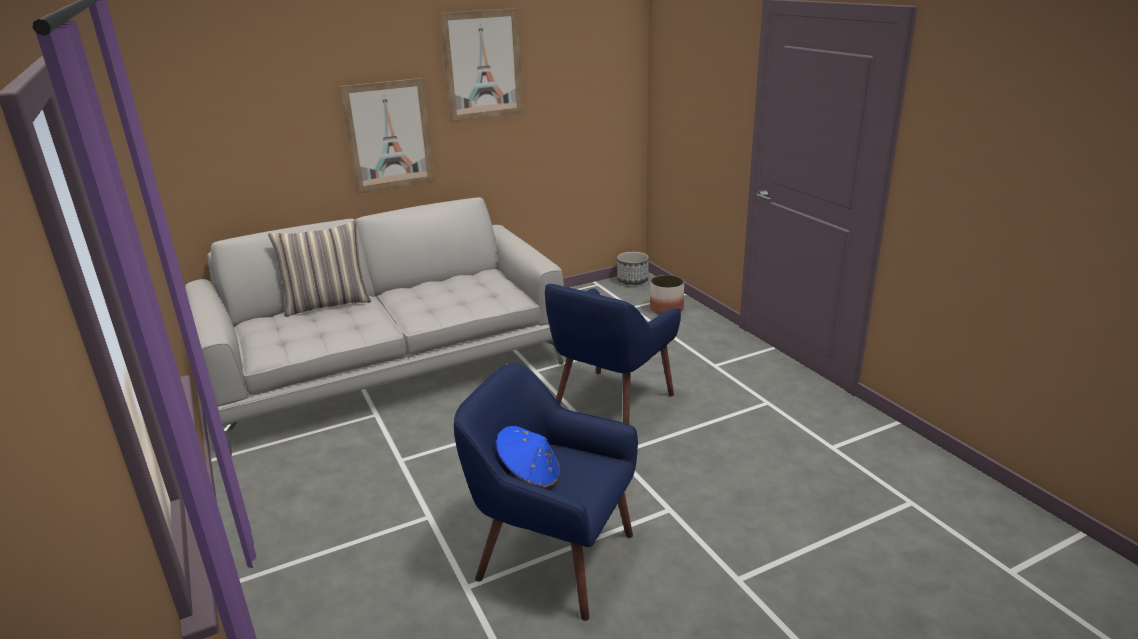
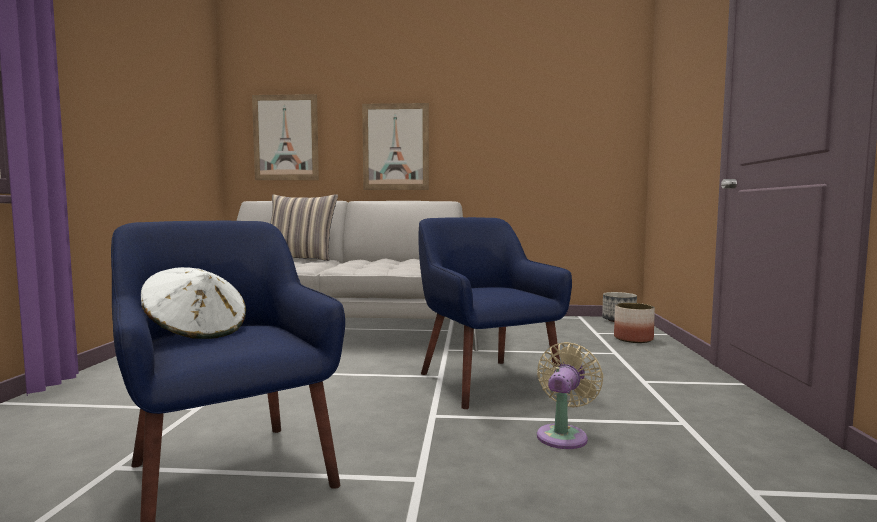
camera: 30 degrees right, 20 degrees down
(483, 65) = (481, 97): picture -> picture (285, 137)
(529, 476) = (197, 332): blue hat -> white hat
(611, 403) = (486, 381): blue armchair -> blue armchair turned 90 degrees clockwise
(712, 440) = (563, 435): none -> beige fan

